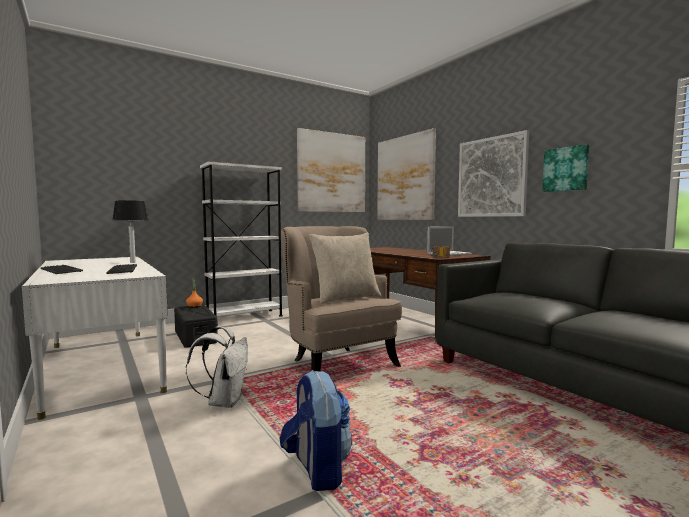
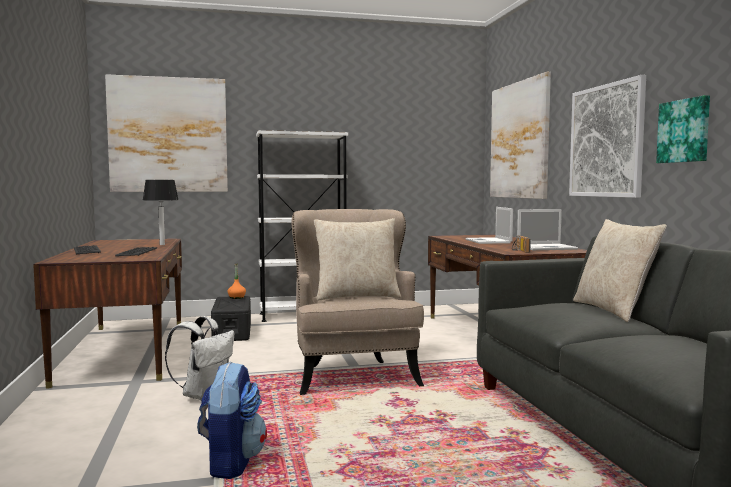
camera: 20 degrees right, 0 degrees up
(102, 366) = (125, 351): white desk -> brown desk
(332, 172) = (428, 134): picture -> picture (168, 135)
(397, 251) = (488, 241): none -> laptop
(544, 296) = (614, 311): none -> beige pillow

